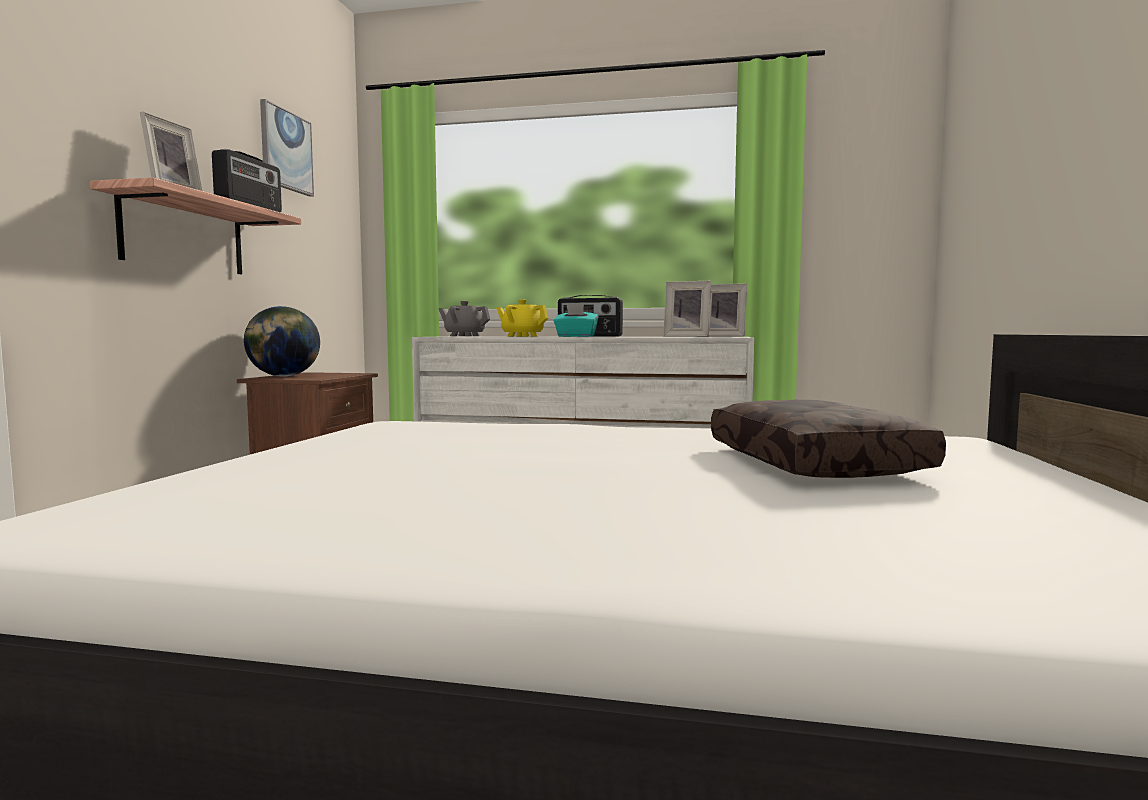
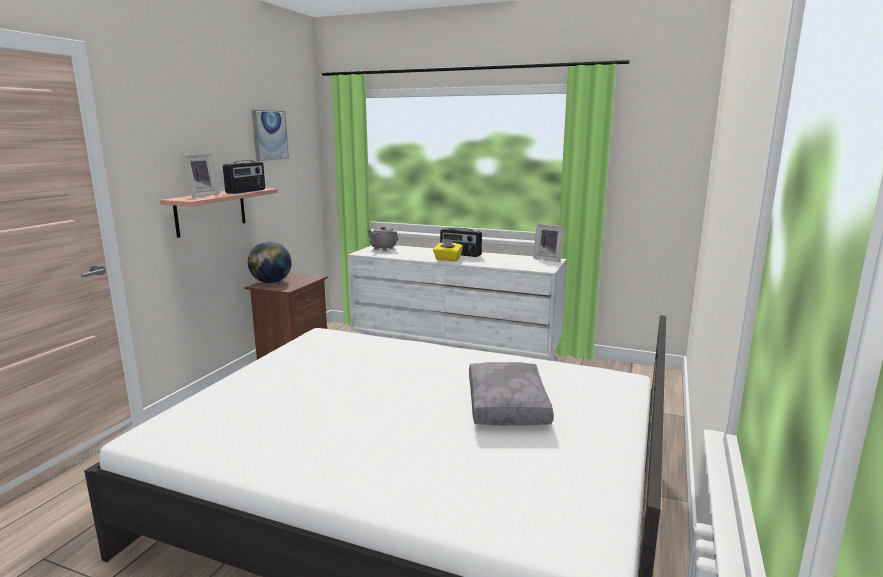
camera: 10 degrees right, 10 degrees up
(522, 336) = (416, 254): yellow teapot -> none
(576, 336) = (447, 259): turquoise tissue box -> yellow tissue box
(687, 336) = (518, 263): picture frame -> none
(816, 463) = (508, 405): brown pillow -> grey pillow

